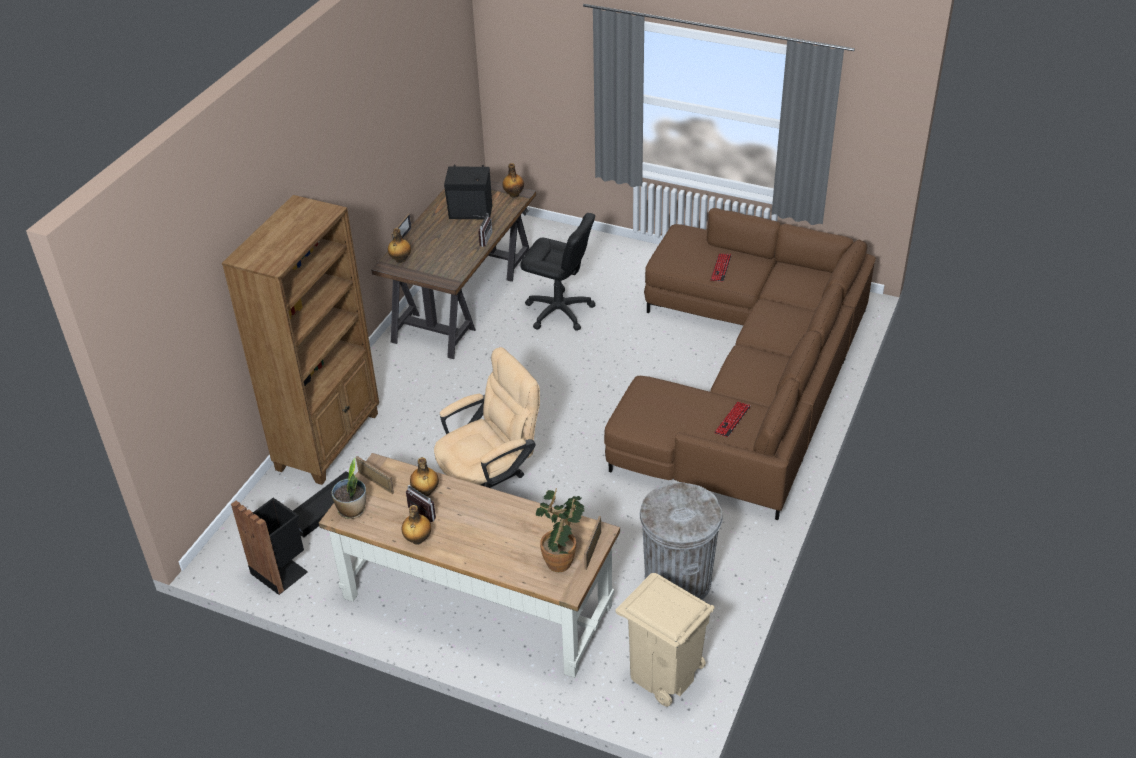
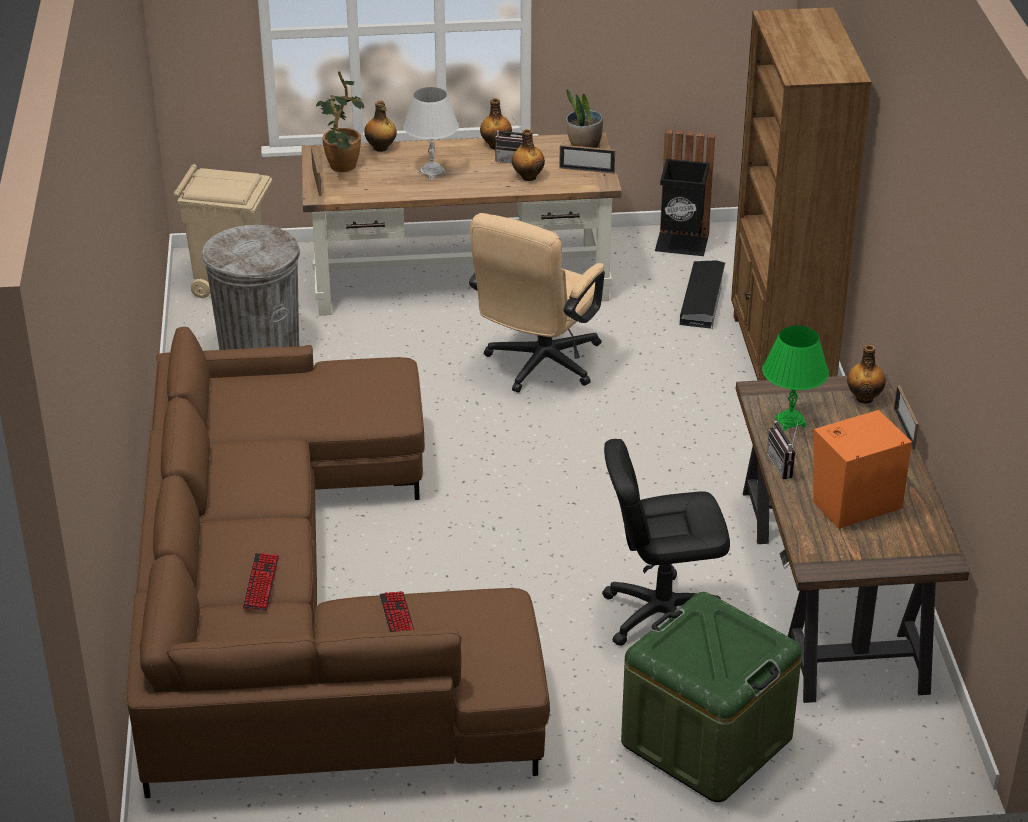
camera: 150 degrees right, 5 degrees down
(454, 259) = (790, 422): none -> green table lamp
(471, 213) = (853, 503): black speaker -> orange speaker
(493, 526) = (432, 172): none -> white table lamp
(514, 194) = (826, 561): bottle -> bottle (381, 148)
(589, 255) = (706, 741): none -> green storage box
(732, 420) = (255, 407): keyboard -> keyboard (261, 583)

